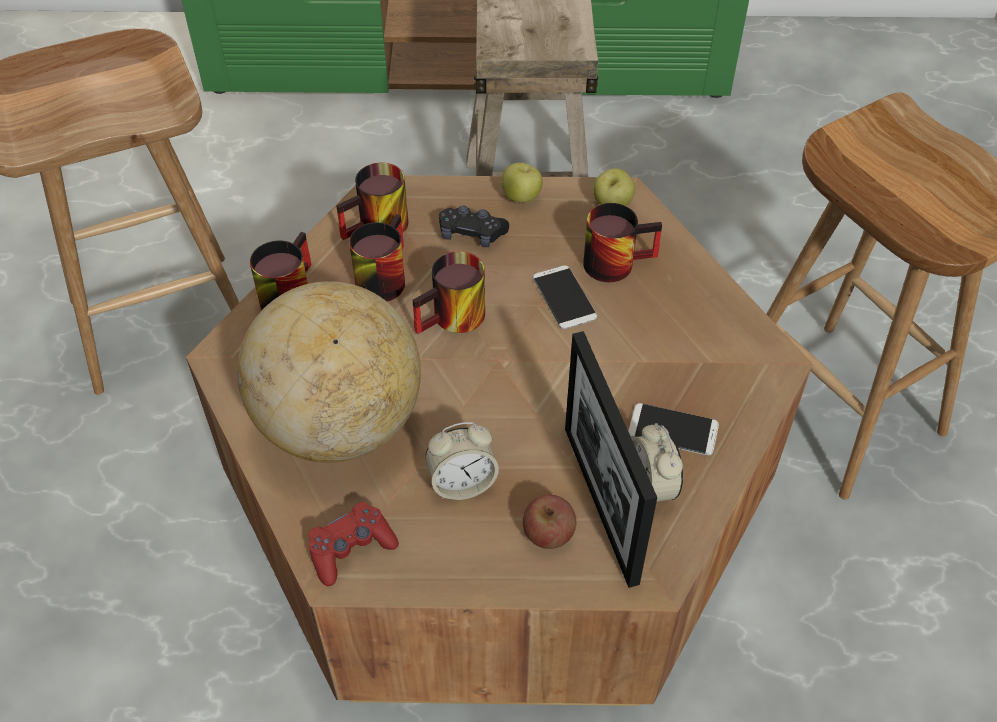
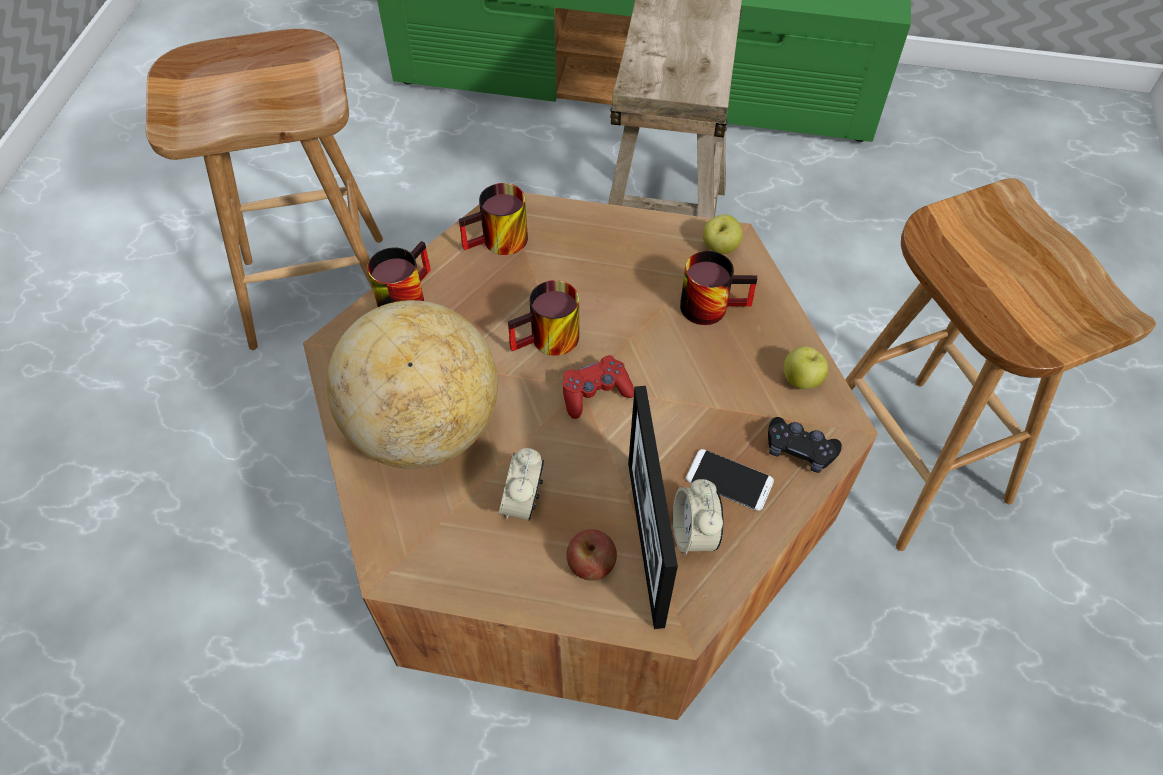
camera: 10 degrees right, 5 degrees up
(351, 549) = (409, 549): red game controller -> red game controller (595, 392)
(380, 276) = (491, 289): mug -> none
(462, 483) = (522, 501): alarm clock -> alarm clock turned 105 degrees clockwise
(471, 234) = (583, 259): black game controller -> black game controller (799, 450)
(521, 197) = (636, 229): apple -> apple (801, 380)
(564, 298) = (655, 334): phone -> none

